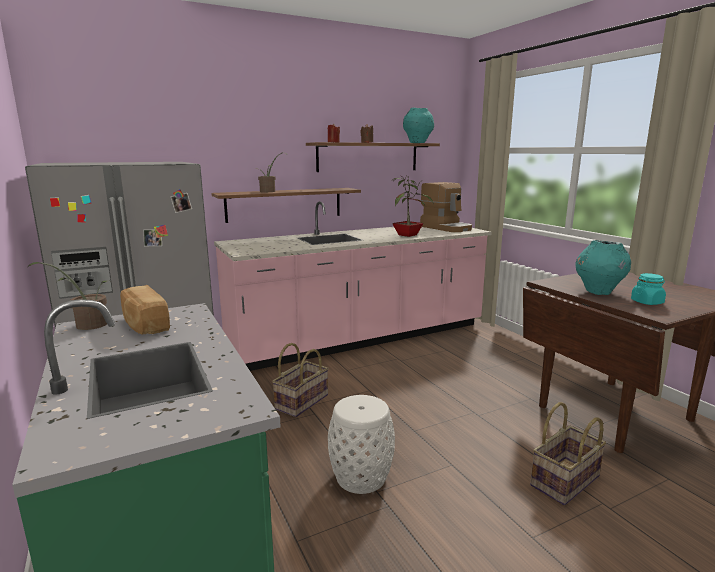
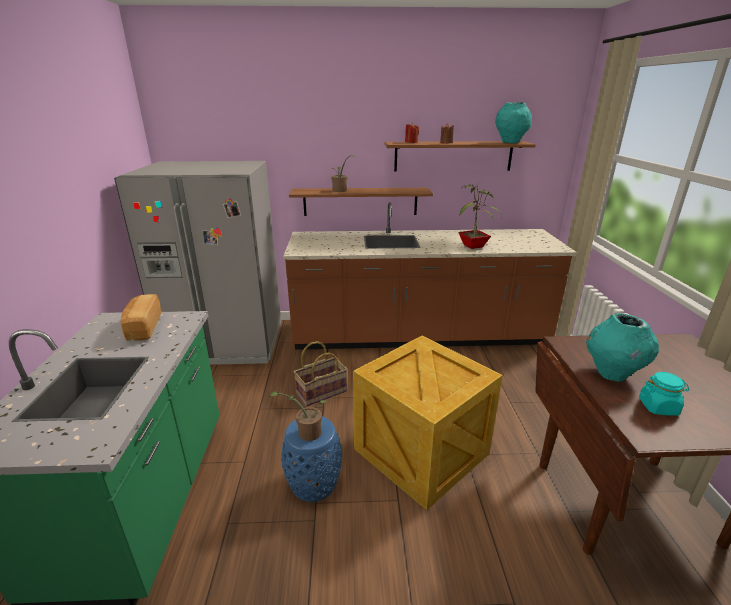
camera: 25 degrees right, 10 degrees up
(86, 325) = (111, 320): potted plant -> potted plant (306, 433)
(360, 338) = (419, 336): pink counter -> brown counter
(361, 477) = (314, 483): white stool -> blue stool
(440, 424) = (421, 453): none -> crate
(446, 228) = (530, 239): coffee machine -> none
(566, 481) = (495, 563): basket -> none

